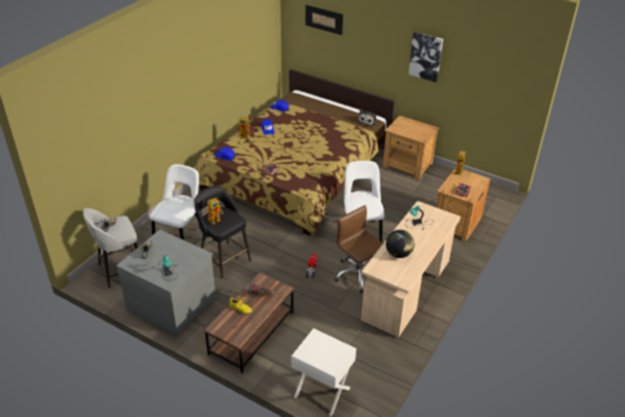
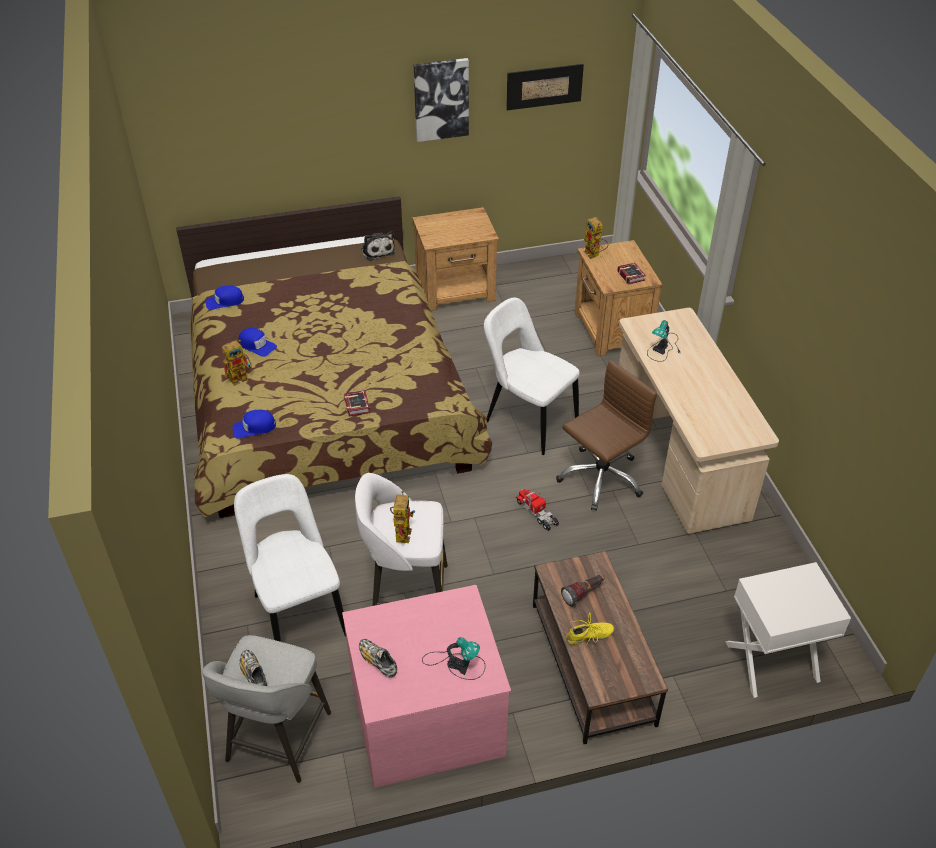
camera: 45 degrees left, 5 degrees up
(172, 301) = (426, 715): grey dresser -> pink dresser
(224, 259) = (406, 592): black stool -> white stool
(324, 19) = (229, 108): picture -> picture (544, 86)
(358, 274) = (600, 478): brown office chair -> brown office chair turned 135 degrees clockwise
(398, 254) = (702, 403): globe -> none

